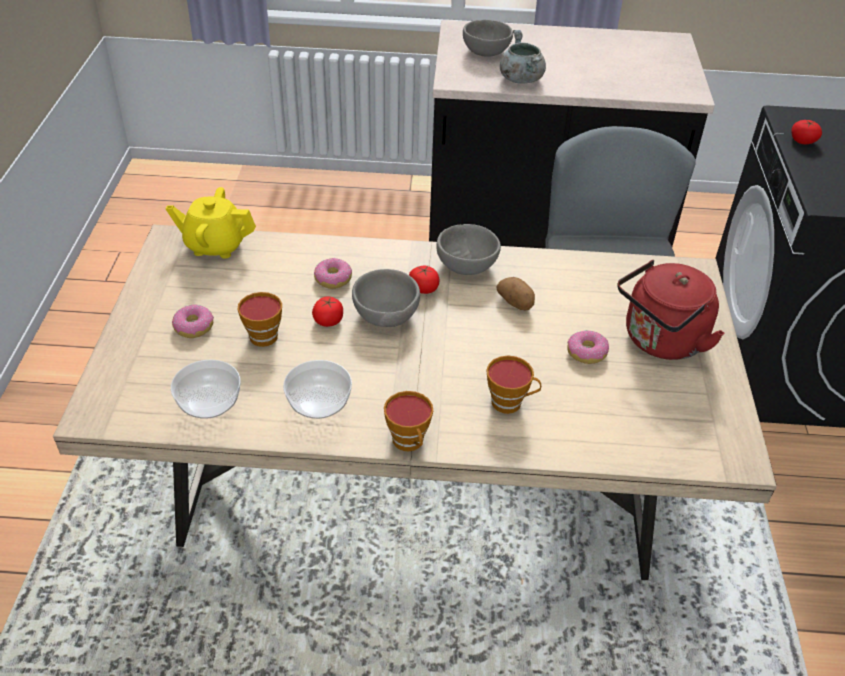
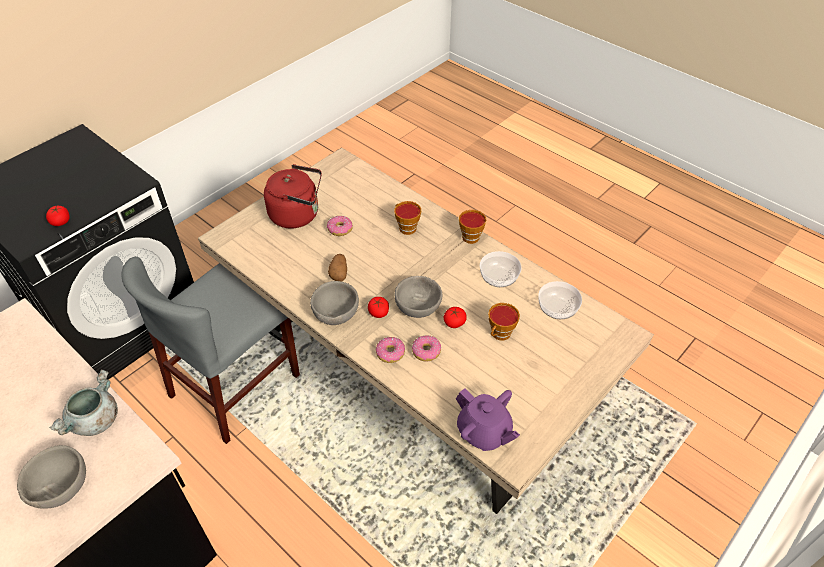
camera: 140 degrees left, 5 degrees up
(193, 327) = (539, 364): donut -> donut (390, 353)
(215, 245) = (484, 432): yellow teapot -> purple teapot

